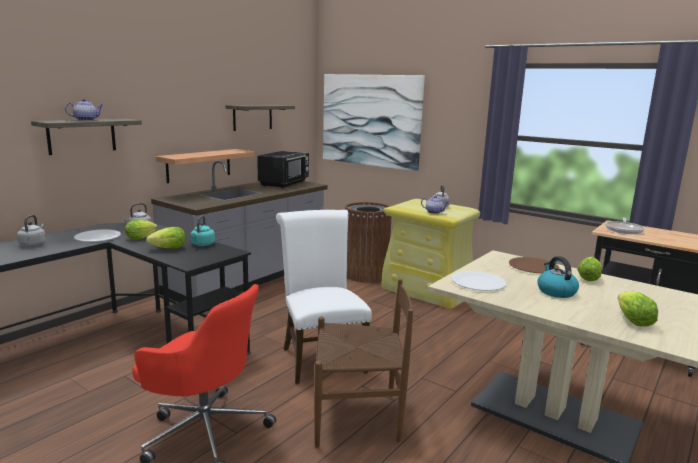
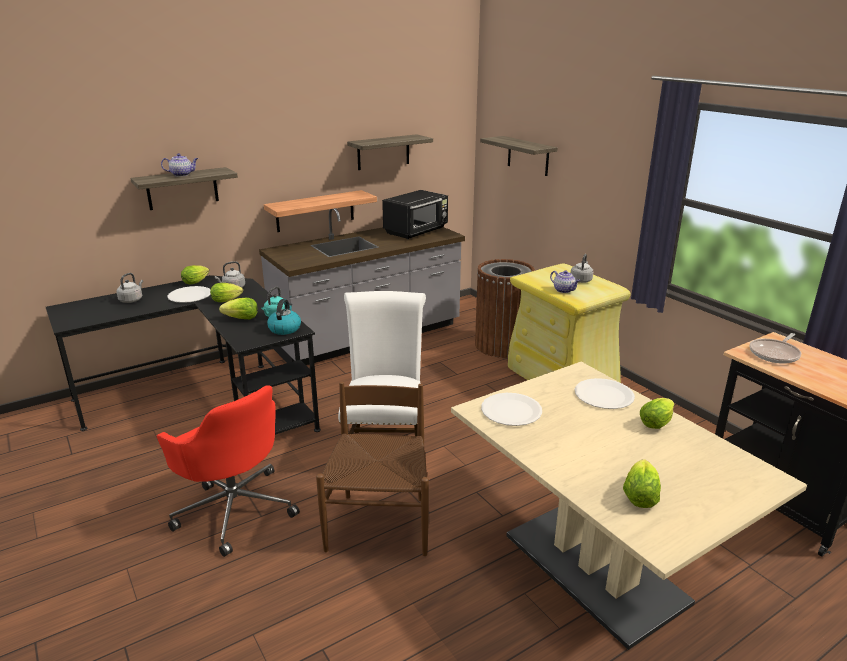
camera: 20 degrees right, 10 degrees up
(96, 227) = (197, 282): none -> lettuce
(357, 417) = (380, 524): brown chair -> brown chair turned 105 degrees counterclockwise
(370, 120) = (528, 156): picture -> shelf
(533, 267) = (604, 395): brown plate -> white plate
(555, 291) = (591, 437): kettle -> kettle (285, 328)

